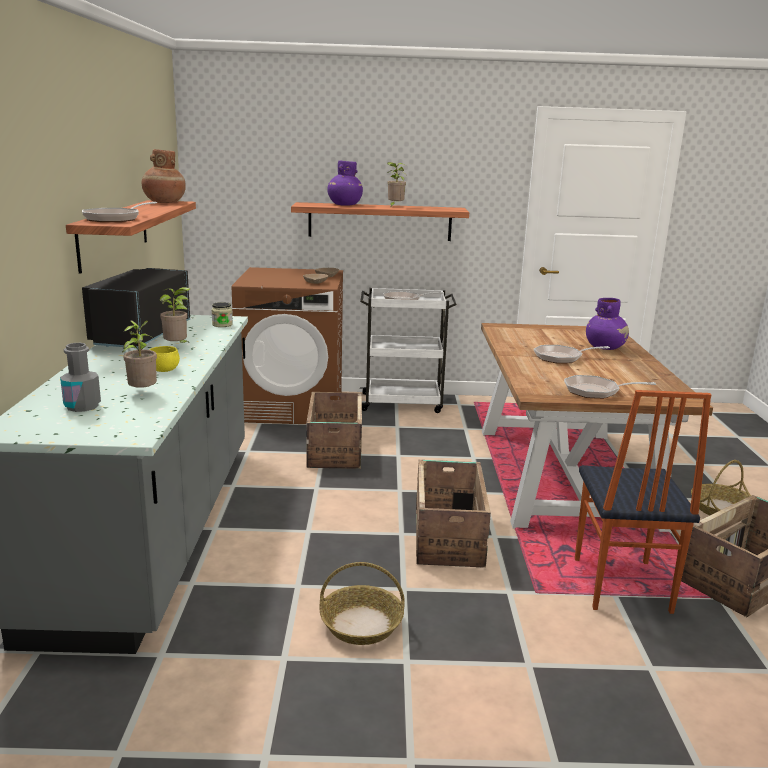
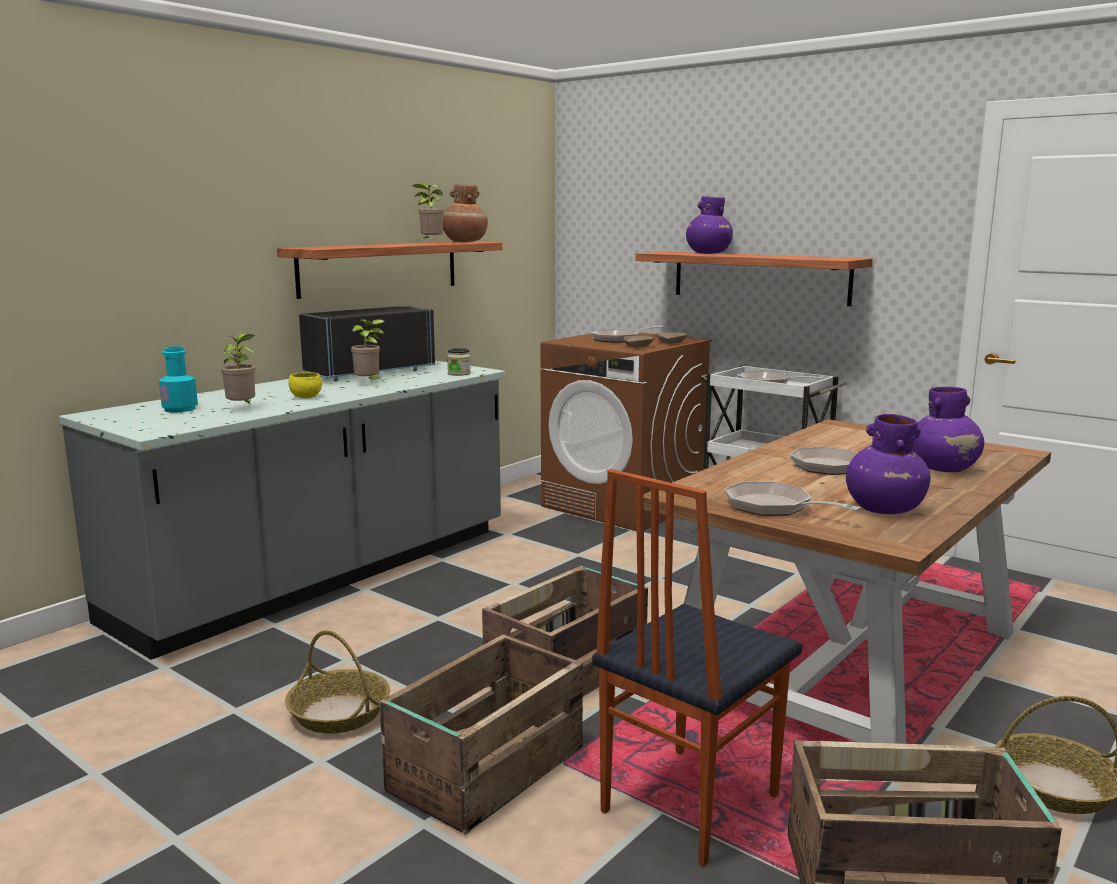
camera: 40 degrees right, 5 degrees down
(82, 406) = (180, 409): grey bottle -> turquoise bottle
(115, 219) = (338, 246): frying pan -> frying pan (619, 339)
(334, 451) = (593, 555): crate -> crate (484, 770)
(395, 207) = (766, 255): potted plant -> potted plant (430, 243)
(637, 380) = (883, 509): none -> purple vase

